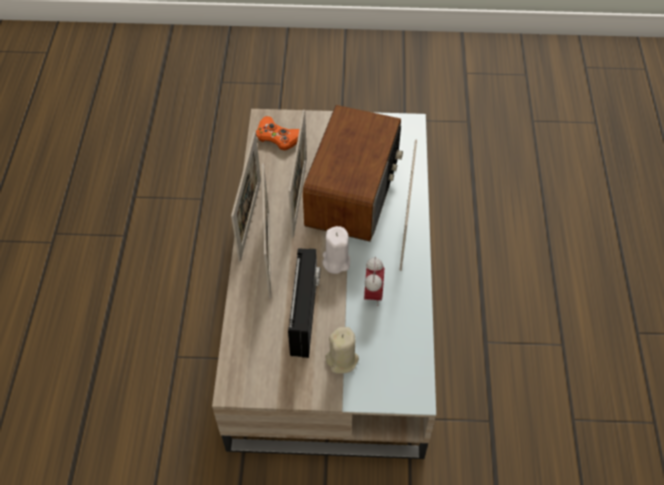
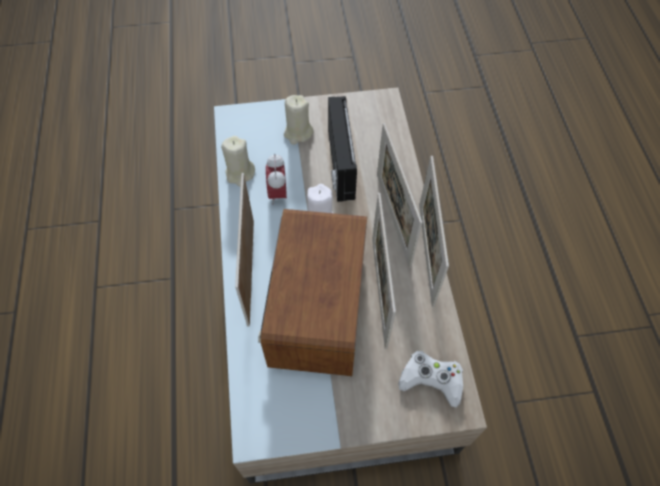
camera: 170 degrees right, 5 degrees up
(278, 137) = (431, 379): orange game controller -> white game controller
(409, 321) = (240, 173): none -> beige candle

